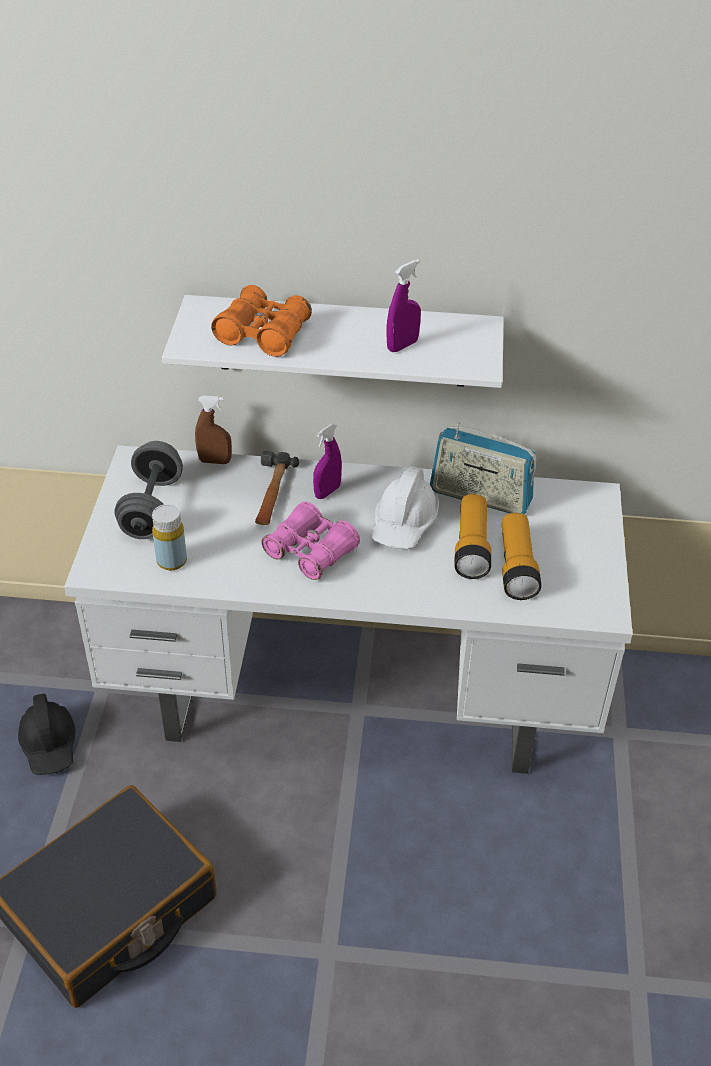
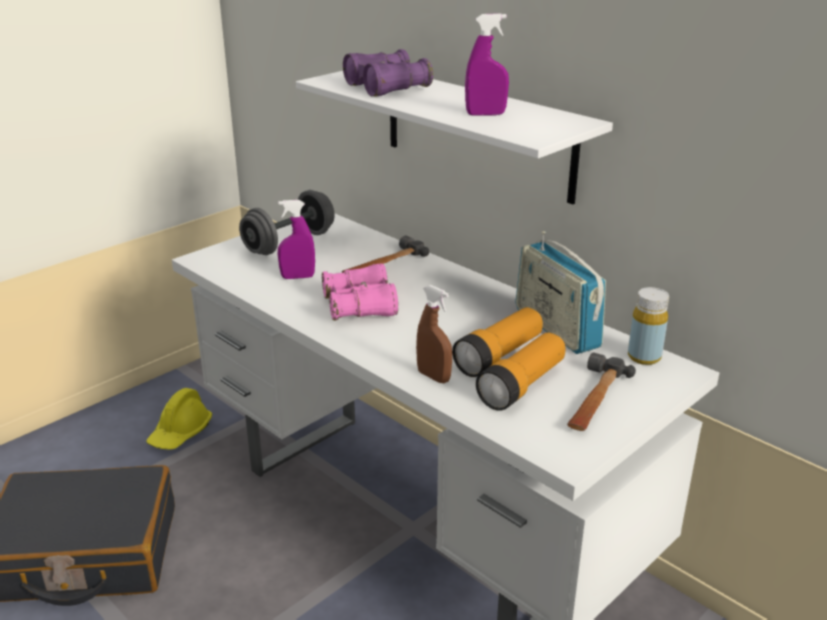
camera: 40 degrees right, 15 degrees down
(49, 744) = (180, 433): black hard hat -> yellow hard hat
(171, 561) = (256, 273): yellow bottle -> yellow bottle (644, 357)
(215, 461) = (371, 235): brown spray bottle -> brown spray bottle (433, 376)
(263, 334) = (387, 87): orange binoculars -> purple binoculars
(327, 492) = (427, 279): purple spray bottle -> purple spray bottle (298, 277)
(404, 523) = (461, 319): white hard hat -> none
(573, 554) = (594, 400): none -> hammer

